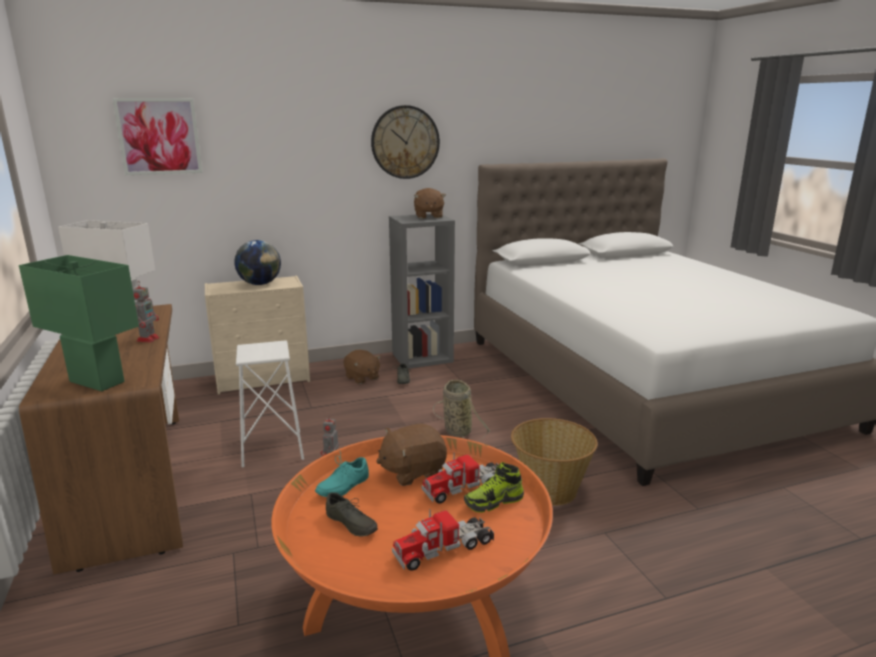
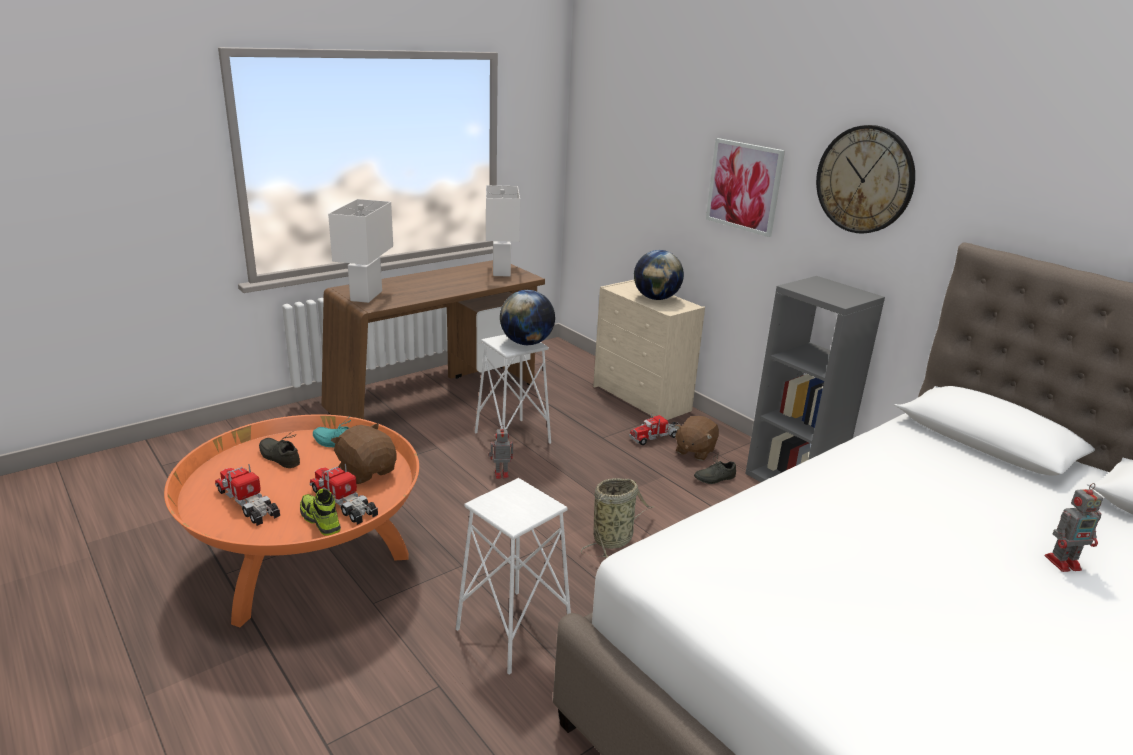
camera: 70 degrees right, 5 degrees up
(97, 382) = (366, 296): green table lamp -> white table lamp
(148, 339) = (455, 290): toy robot -> toy robot (1064, 562)
(159, 136) = (635, 123): picture -> picture (744, 186)
(270, 346) = (527, 343): none -> globe
(330, 386) = (657, 437): none -> toy truck
(349, 524) = (281, 456): grey shoe -> grey shoe turned 105 degrees clockwise
(428, 216) = (846, 293): brown plush toy -> none
(550, 490) = (514, 631): basket -> white stool

